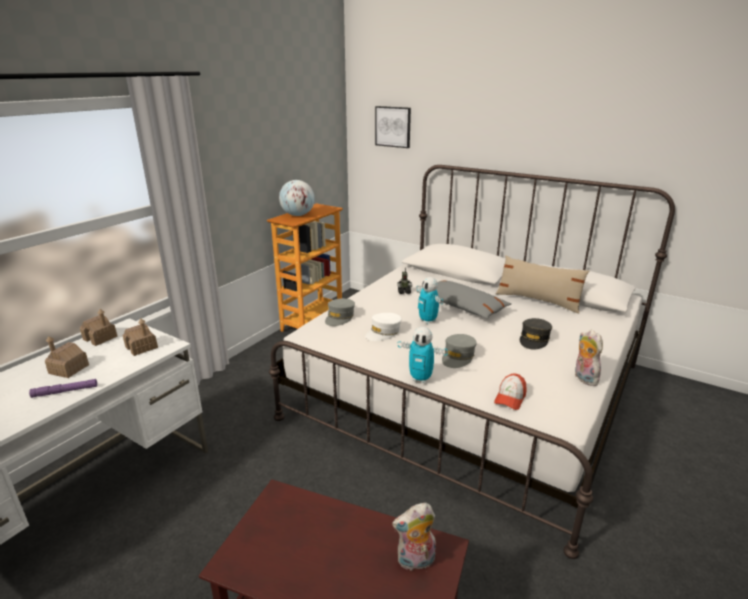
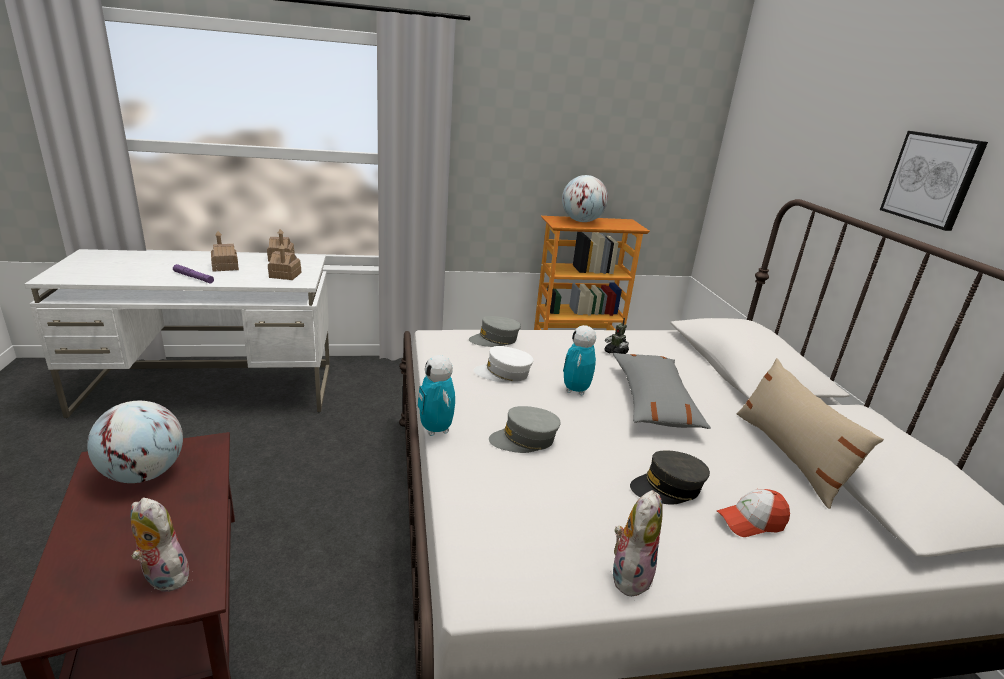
camera: 45 degrees right, 0 degrees up
(279, 541) = (144, 474): none -> globe
(393, 126) = (769, 133): picture -> picture (932, 179)
(510, 398) = (480, 514): cap -> cap (751, 521)

